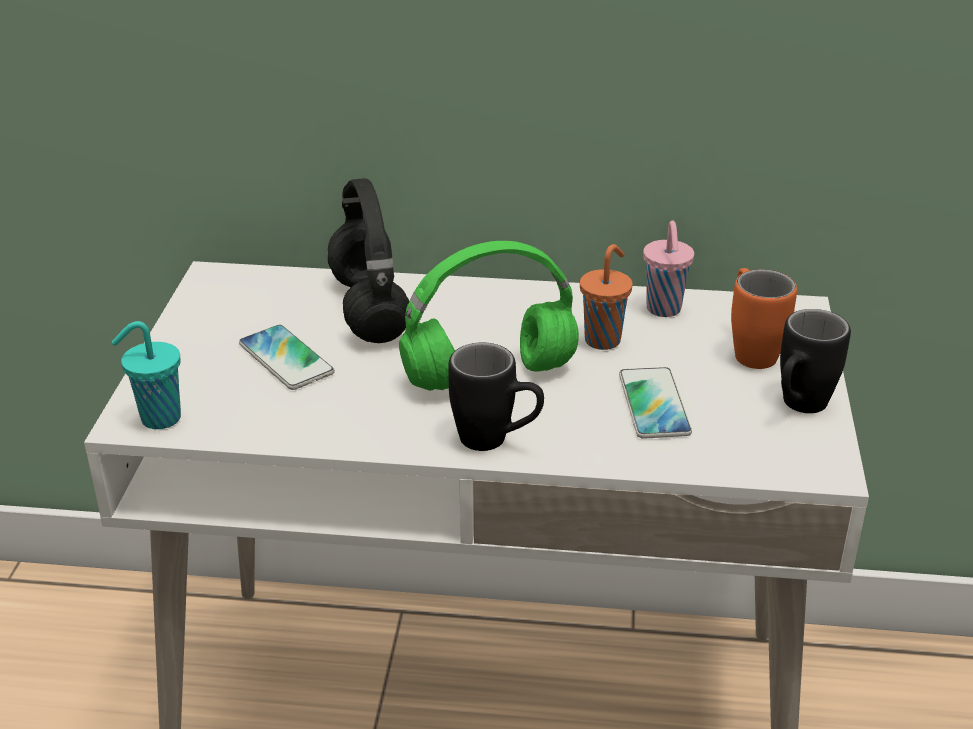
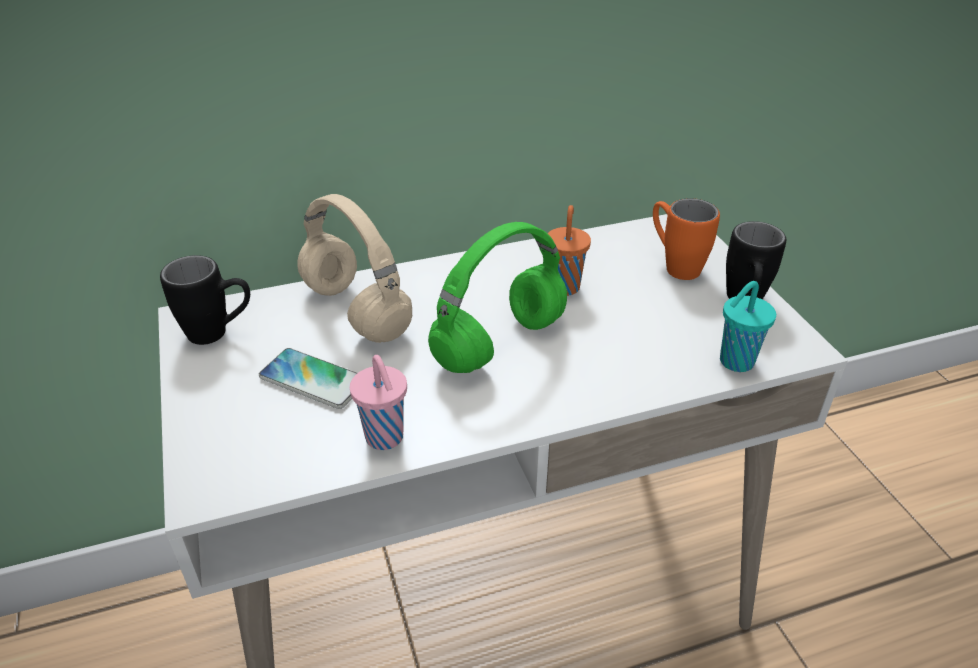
camera: 25 degrees left, 5 degrees up
(158, 419) = (229, 480): turquoise cup -> turquoise cup (734, 362)
(367, 308) = (353, 311): black headphones -> beige headphones
(497, 442) = (552, 402): black mug -> black mug (219, 333)
(653, 404) = (644, 331): phone -> none
(664, 310) = (589, 249): pink cup -> pink cup (385, 439)

